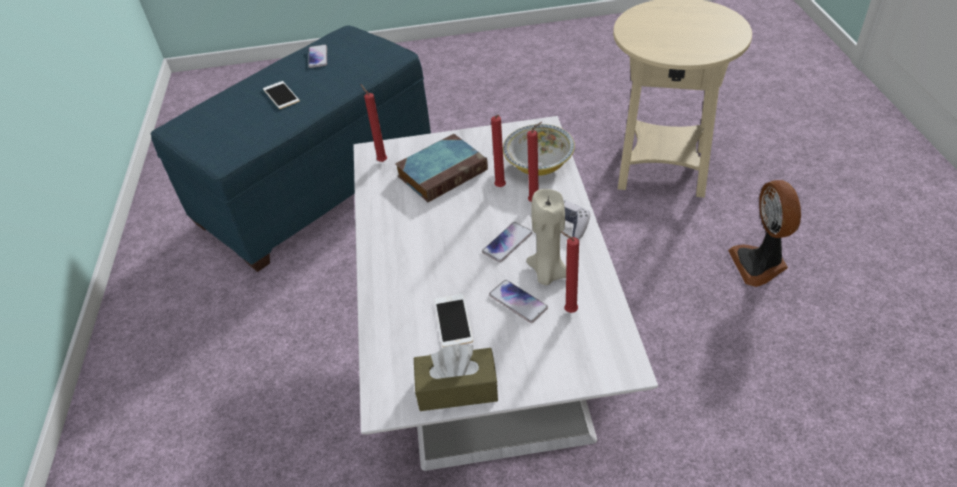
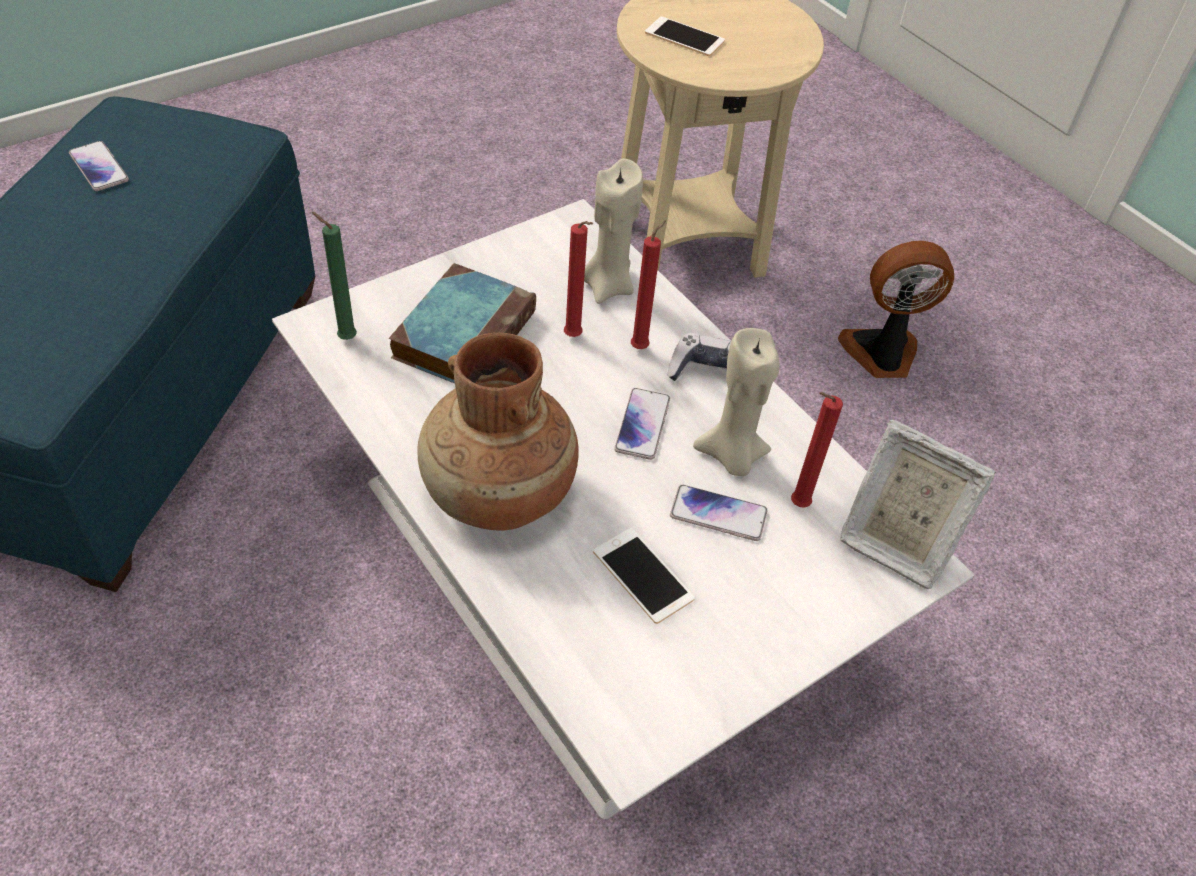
camera: 35 degrees left, 5 degrees up
(281, 95) = (74, 255): phone -> phone (684, 37)
(381, 161) = (344, 337): red candle -> green candle
(405, 257) = (498, 494): none -> brown vase
(457, 389) = (720, 681): brown tissue box -> none
(538, 165) = (608, 286): bowl -> beige candle
(616, 350) = (894, 542): none -> picture frame
(760, 264) = (881, 355): fan -> fan turned 120 degrees clockwise

